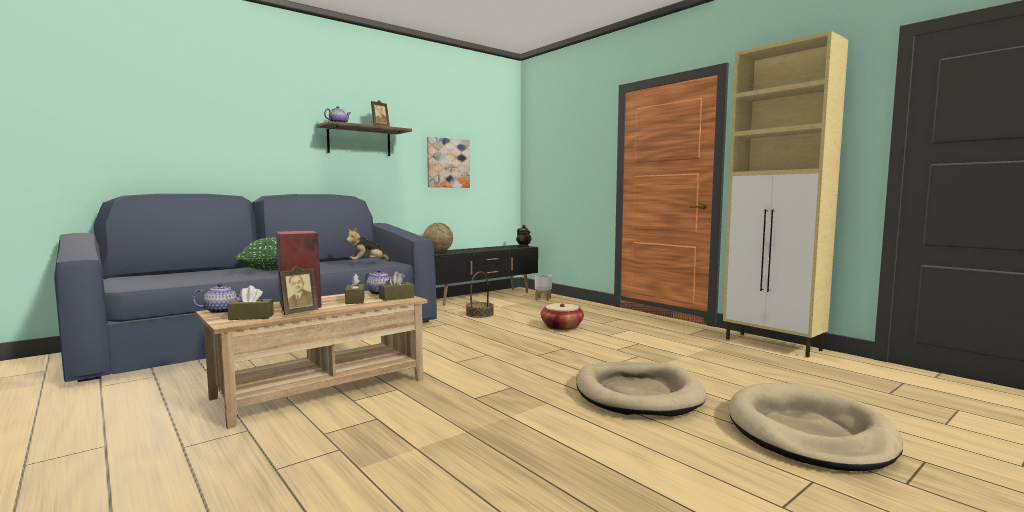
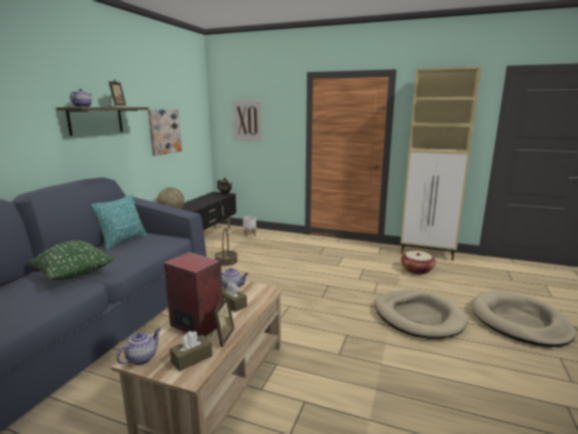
camera: 30 degrees left, 10 degrees up
(353, 261) = (123, 241): none -> turquoise pillow
(367, 263) = (147, 243): plush toy -> none
(396, 297) = (257, 291): brown tissue box -> none
(556, 154) = (247, 120): none -> picture
(561, 327) = (300, 263): basket -> basket (417, 270)

